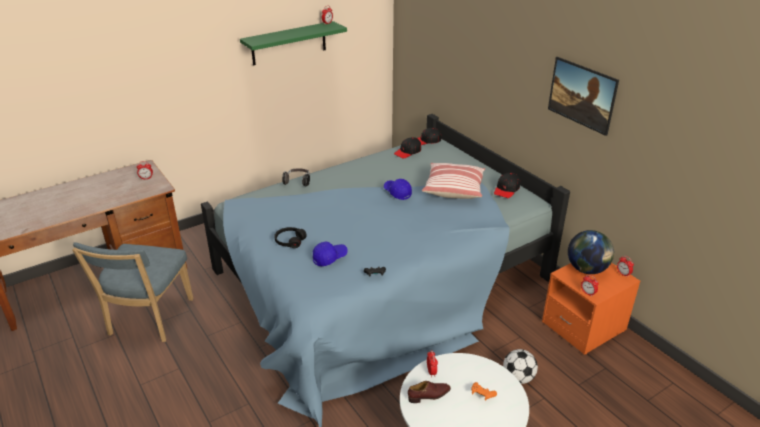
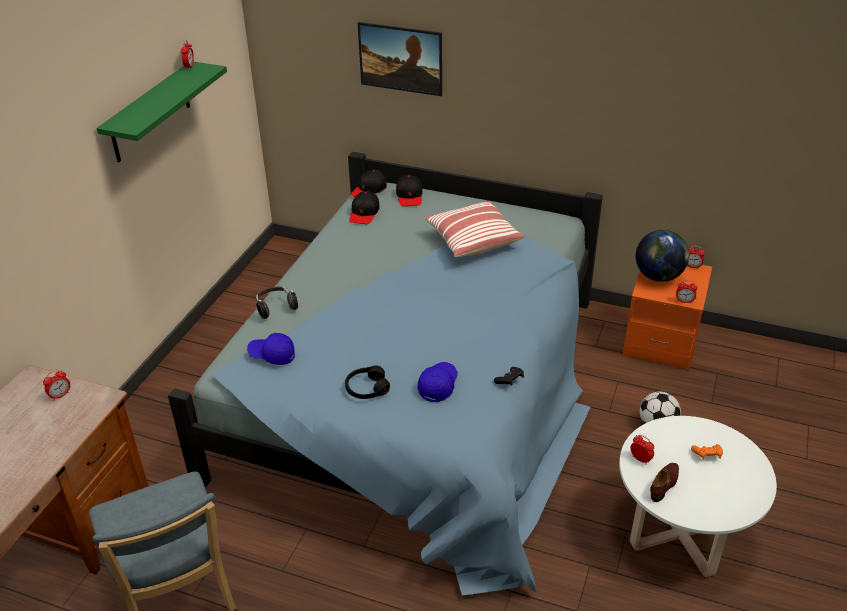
camera: 35 degrees left, 5 degrees up
(397, 193) = (417, 271): blue cap -> blue cap (272, 355)
(506, 189) = (525, 218): black cap -> black cap (409, 196)
(579, 108) = (601, 95): picture -> picture (401, 74)

